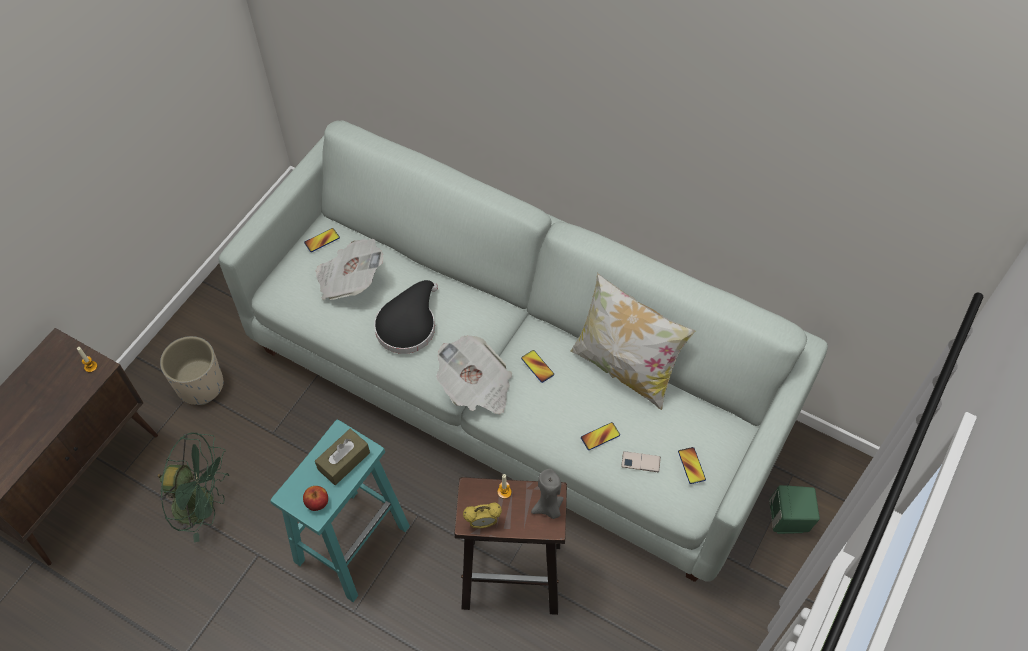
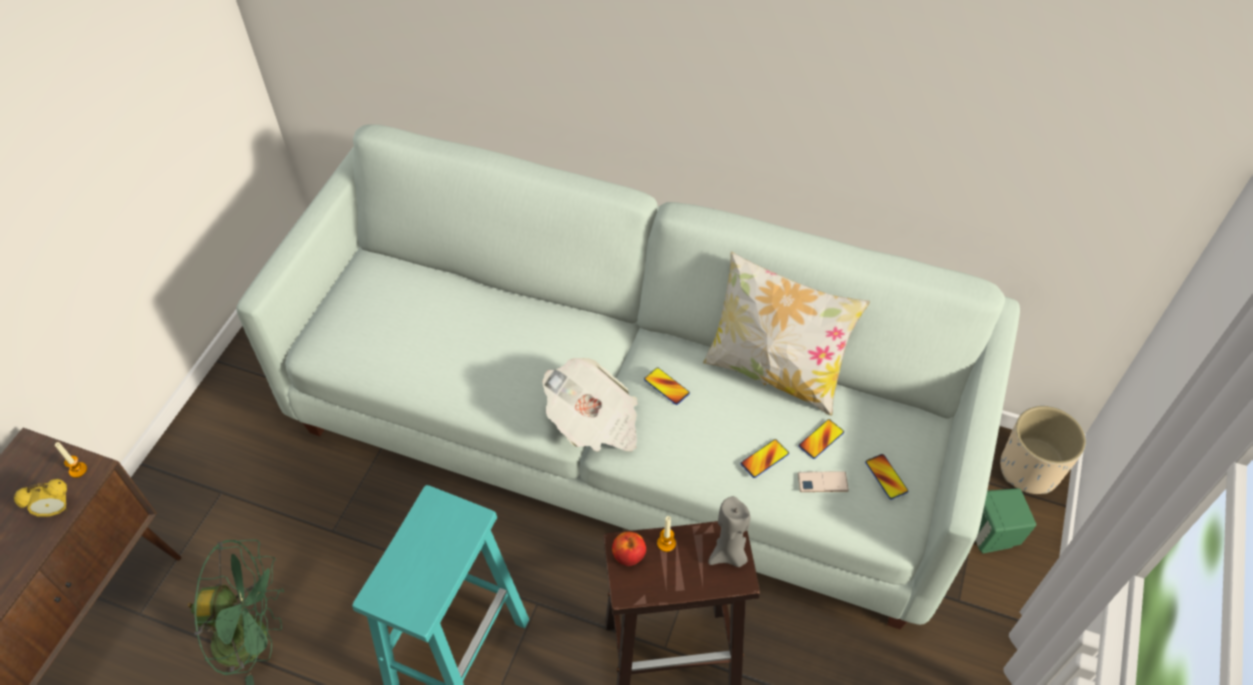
camera: 10 degrees left, 5 degrees down
(201, 385) = (230, 486): beige planter -> beige planter (1030, 469)
(317, 503) = (418, 598): apple -> apple (628, 555)
(322, 240) = (366, 277): phone -> phone (821, 439)
(344, 461) = (445, 537): brown tissue box -> none
(349, 280) = (409, 318): newspaper -> none
(408, 324) = (493, 360): black hat -> none
(483, 523) = (647, 588): alarm clock -> alarm clock (56, 510)

